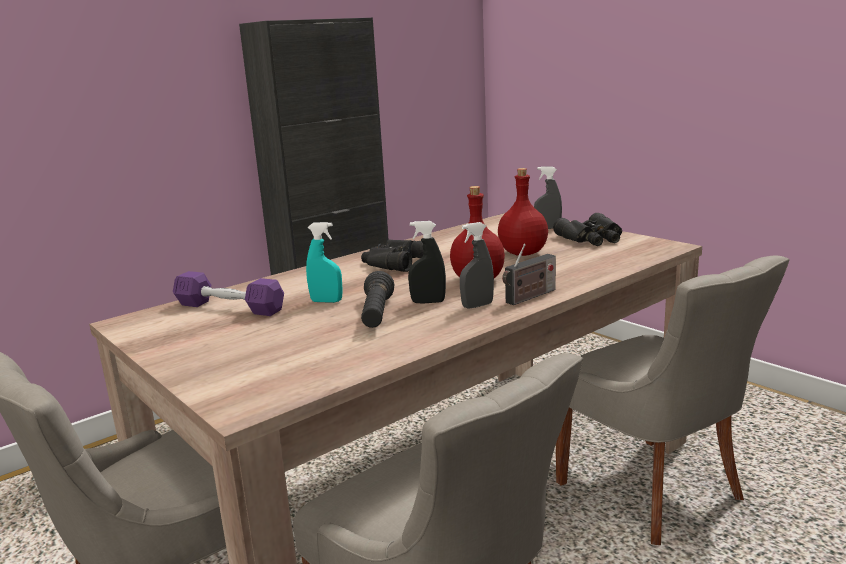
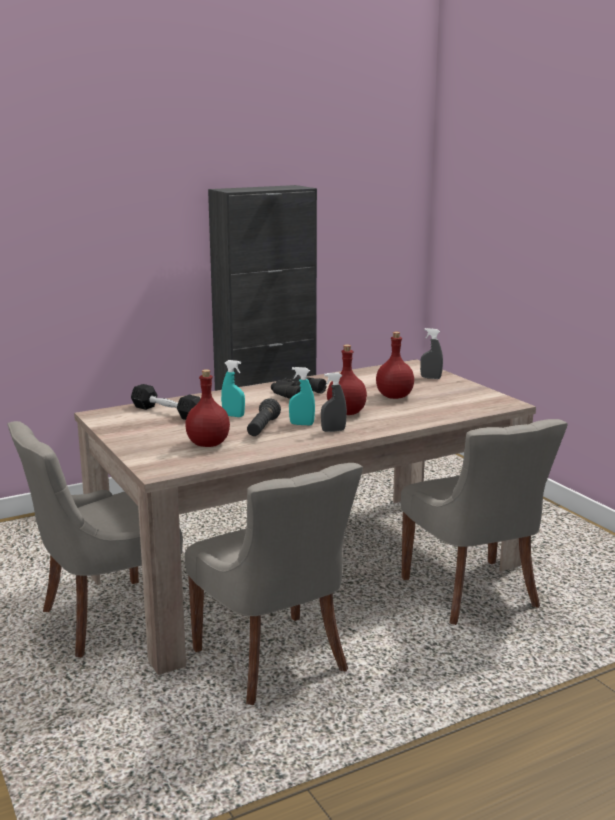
camera: 10 degrees right, 0 degrees up
(229, 307) = (167, 412): purple dumbbell -> black dumbbell
(308, 348) = (209, 444): none -> red bottle
(428, 302) = (301, 424): black spray bottle -> turquoise spray bottle
(529, 297) = (373, 429): radio -> none
(592, 238) = (457, 391): black binoculars -> none

